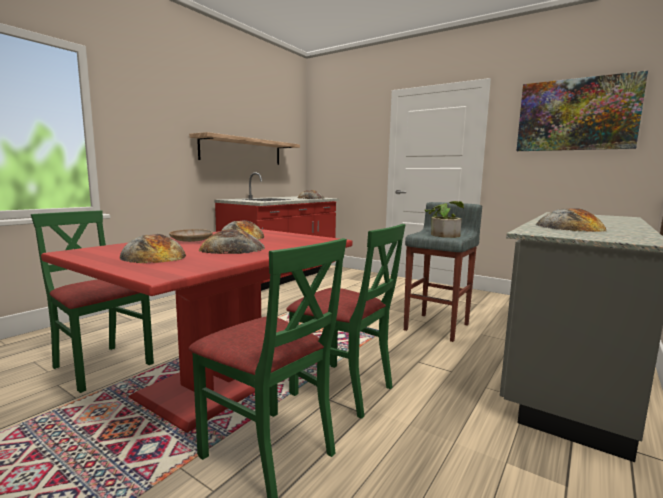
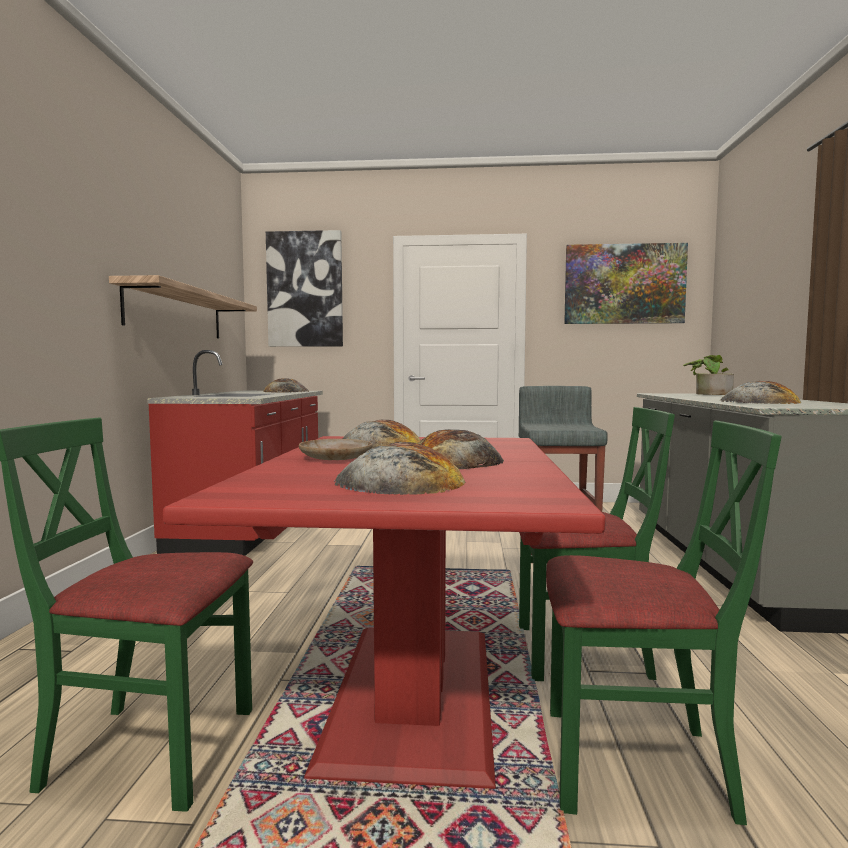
camera: 30 degrees left, 5 degrees down
(337, 131) = (305, 289): none -> picture
(443, 235) = (565, 426): potted plant -> potted plant (709, 394)

